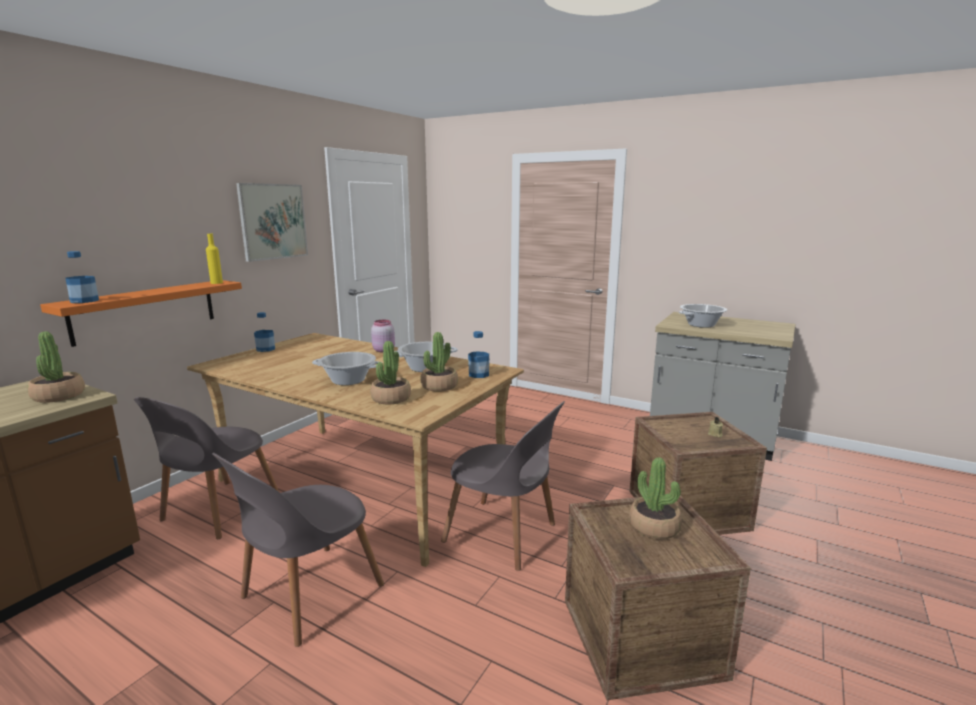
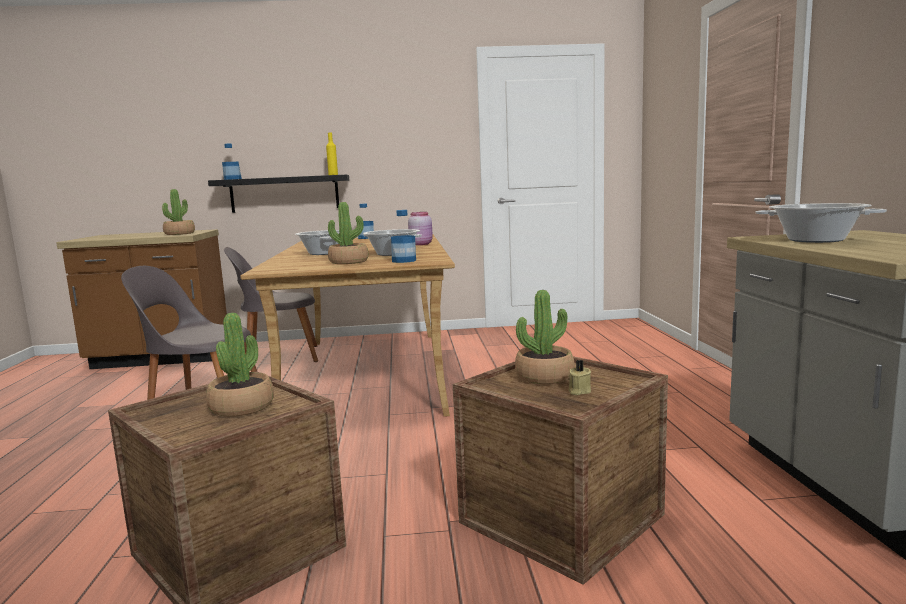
camera: 55 degrees right, 5 degrees down
(145, 311) = (284, 194): orange shelf -> black shelf
(273, 221) = (406, 124): picture -> none
(391, 398) = (297, 262): potted plant -> potted plant (544, 376)
(504, 535) = (356, 439): grey chair -> none

